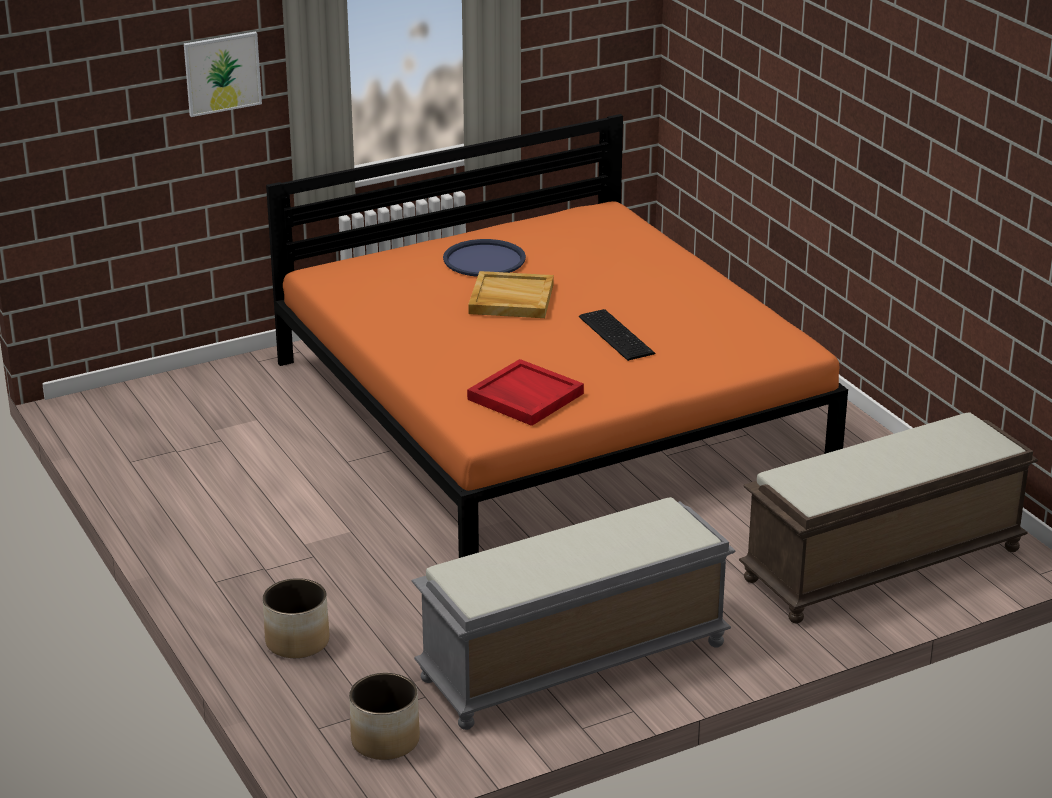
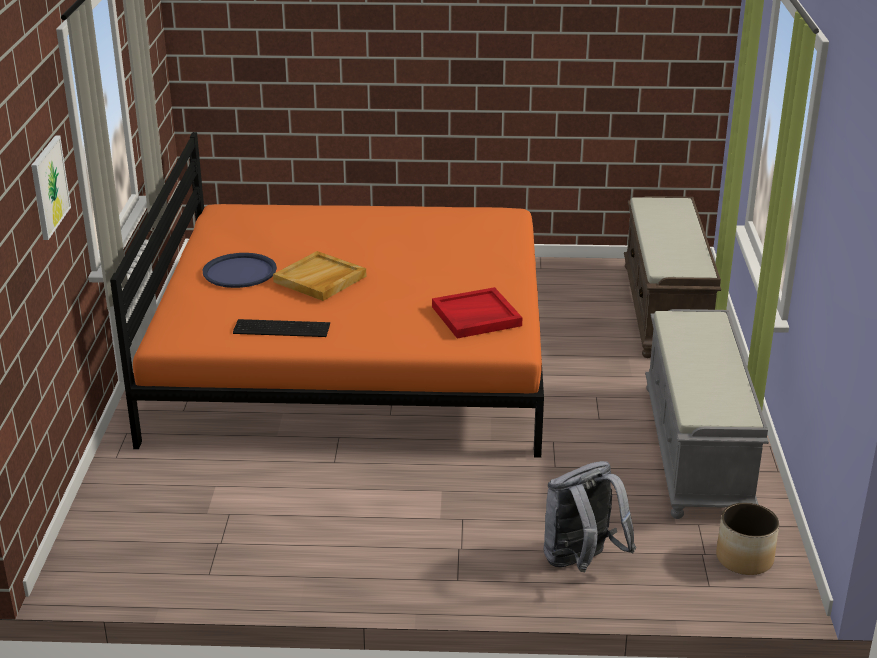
camera: 60 degrees left, 0 degrees up
(296, 642) = (581, 562): planter -> grey backpack
(617, 334) = (420, 260): keyboard -> keyboard (281, 327)

